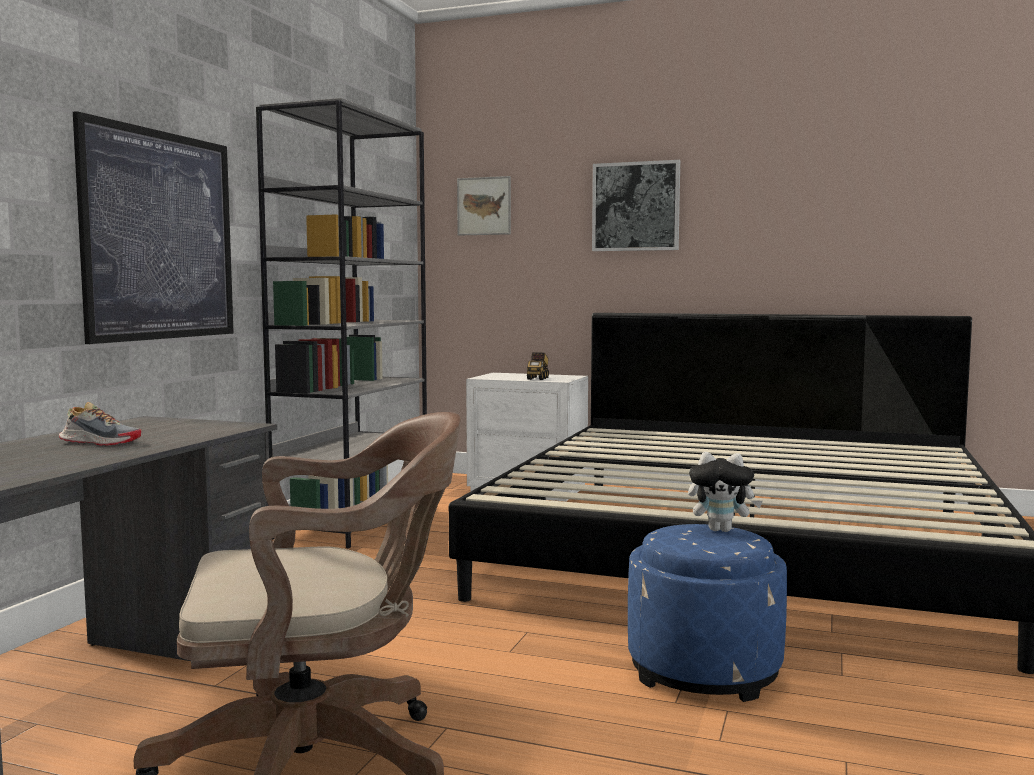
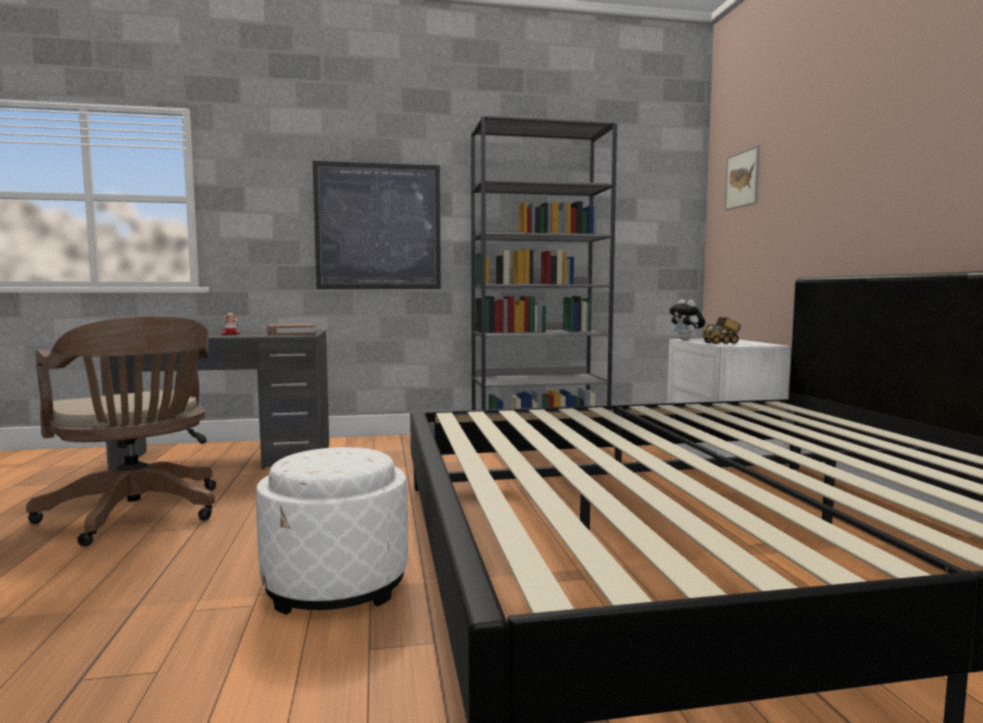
camera: 60 degrees right, 0 degrees up
(171, 426) = (290, 333): none -> brown book
(636, 206) = (852, 151): picture -> none
(704, 670) = (336, 584): blue ottoman -> white ottoman
(722, 530) = (360, 459): plush toy -> plush toy (686, 339)

